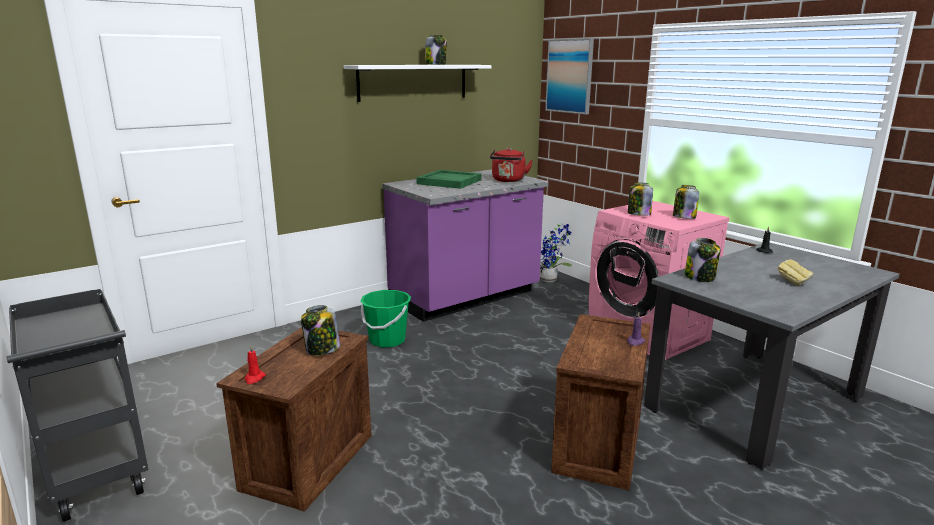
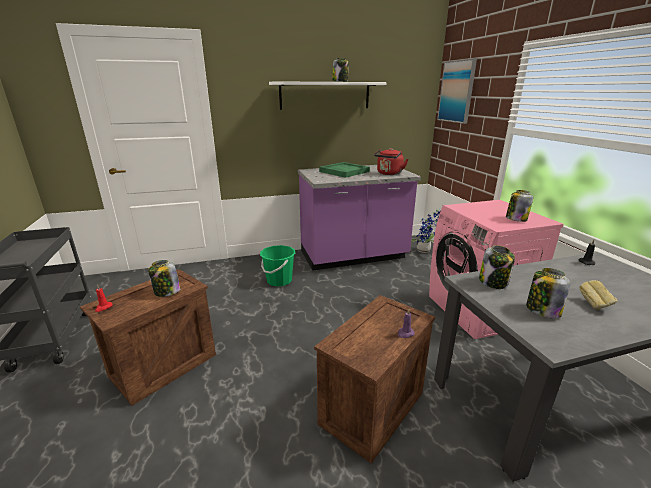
camera: 20 degrees right, 5 degrees up
(638, 214) = (475, 212): jar -> jar (542, 310)

